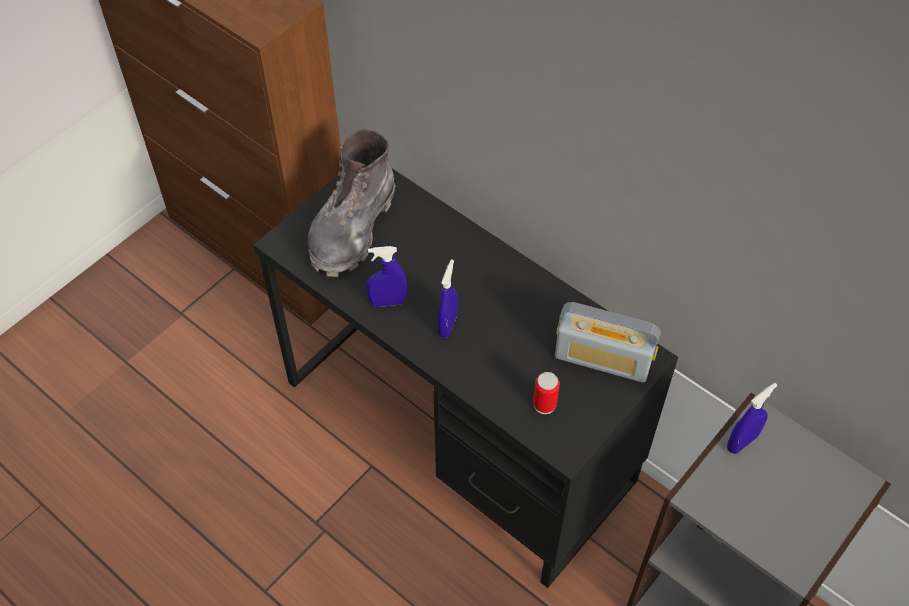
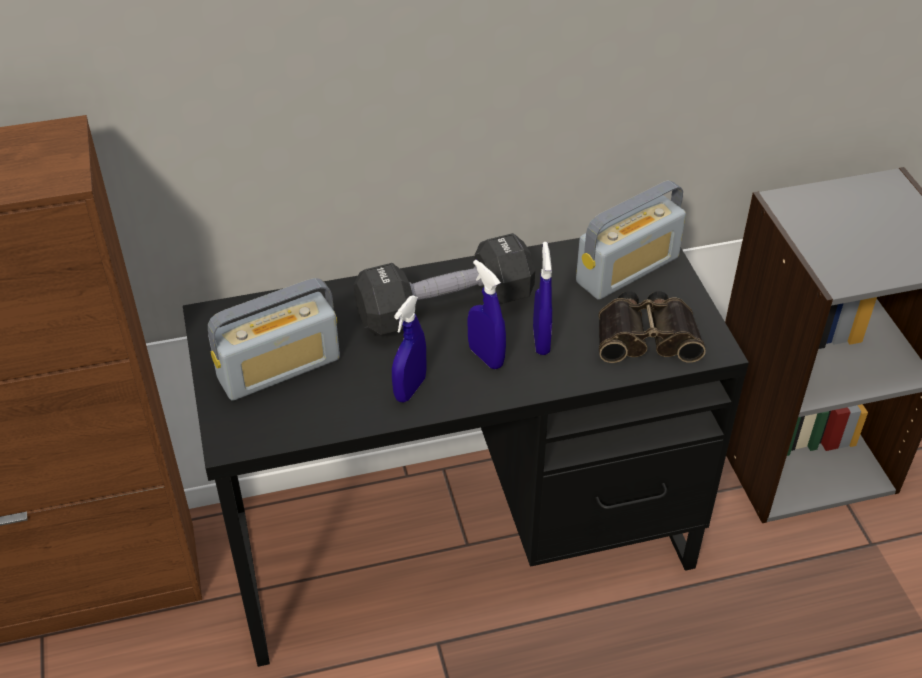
camera: 55 degrees left, 10 degrees down
(352, 229) = (279, 368): grey boot -> radio
(474, 278) = (445, 308): none -> black dumbbell
(544, 404) = (647, 335): can -> binoculars
(742, 442) = (802, 224): blue spray bottle -> blue spray bottle (541, 341)

